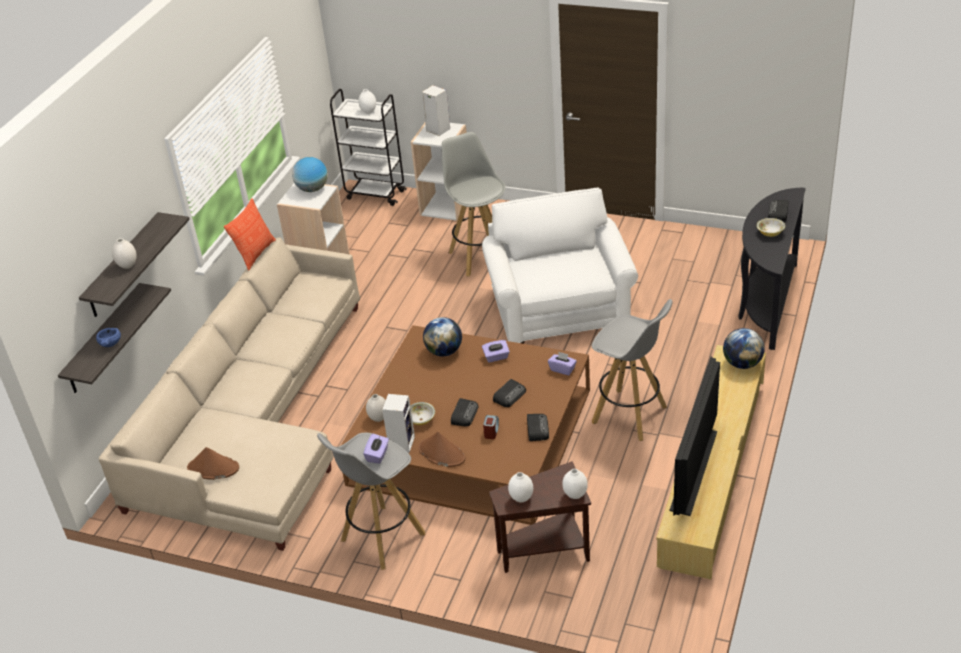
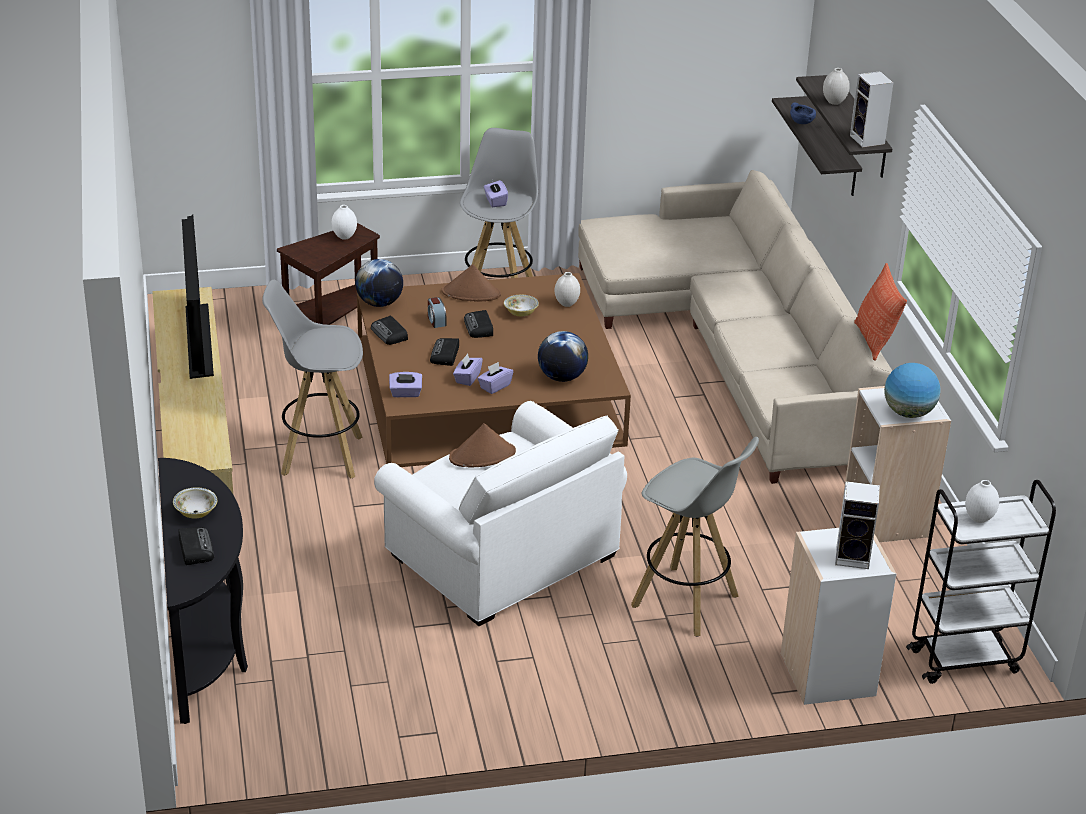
camera: 145 degrees right, 5 degrees down
(213, 468) = (675, 225): brown hat -> brown hat (482, 455)
(401, 442) = (521, 291): speaker -> speaker (868, 140)
(509, 370) = (467, 378): none -> purple tissue box
(575, 495) = (295, 250): white vase -> none
(742, 363) = (189, 453): globe -> globe (379, 303)

